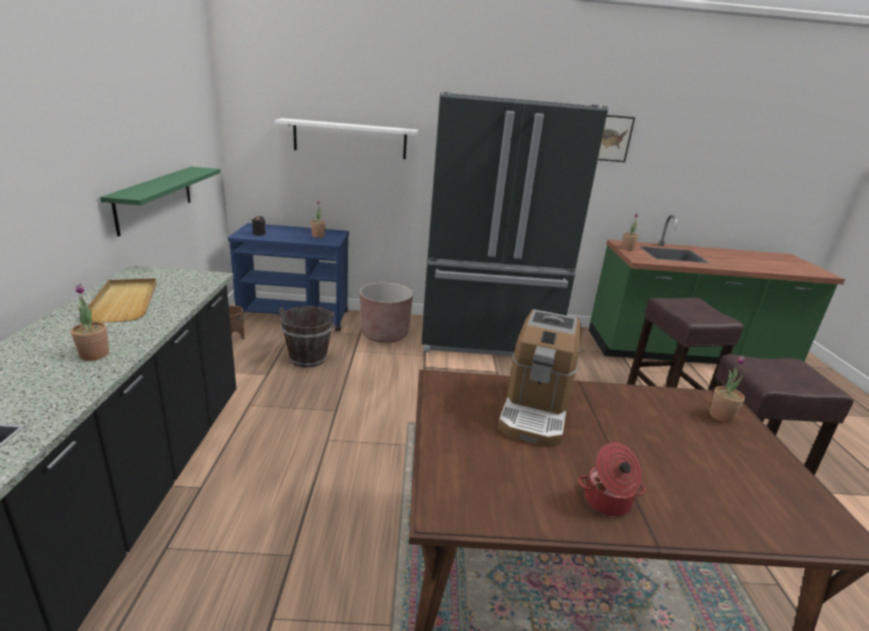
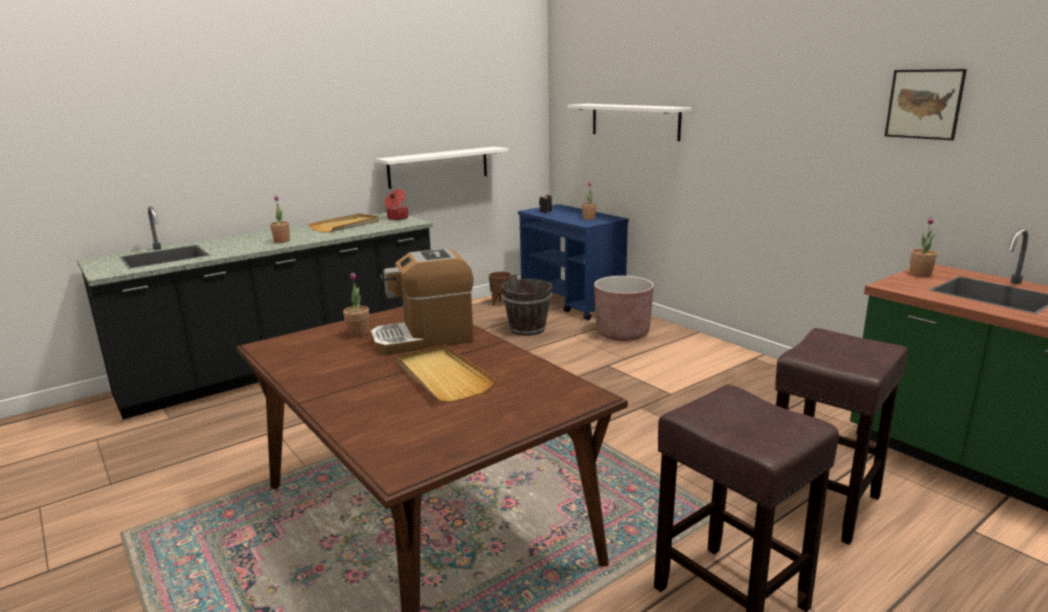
camera: 55 degrees right, 5 degrees down
(155, 198) = (438, 167): green shelf -> white shelf
(486, 339) = (722, 368): black fridge -> none
(607, 502) = (330, 381): cooking pot -> cooking pot (397, 218)
(642, 438) = (442, 376): none -> beige tray
(721, 416) = (547, 399): potted plant -> potted plant (358, 333)

